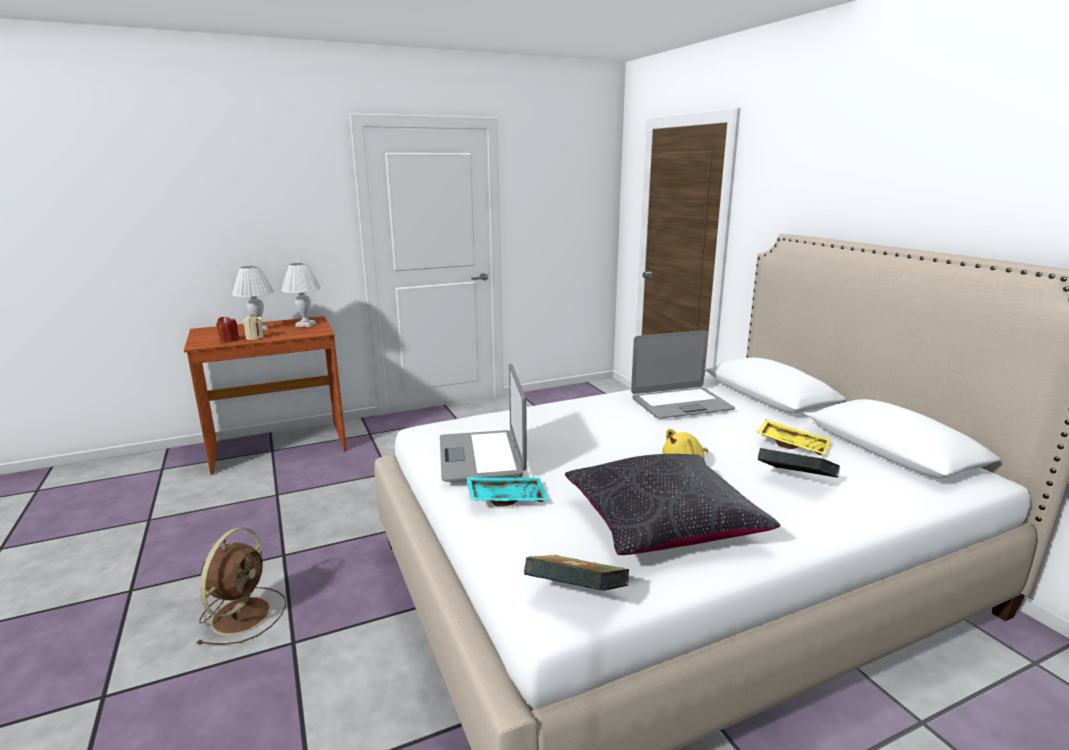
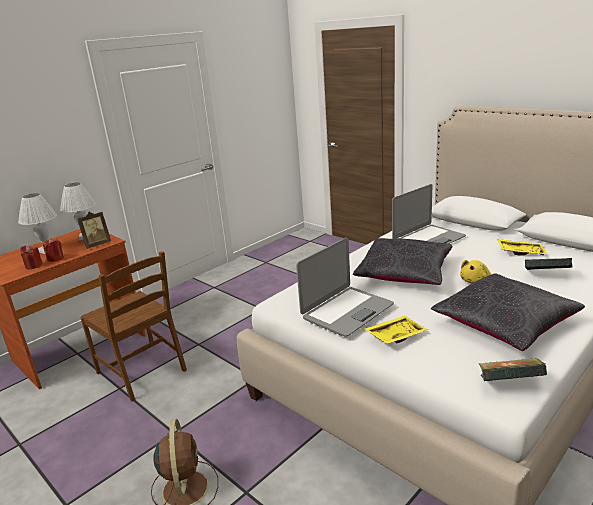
camera: 20 degrees left, 5 degrees up
(254, 338) = (56, 259): beige candle -> red candle
(305, 333) = (97, 245): none -> picture frame
(312, 484) = (143, 371): none -> brown chair
(482, 457) = (346, 311): laptop -> laptop turned 105 degrees counterclockwise
(506, 498) = (395, 336): turquoise tray -> yellow tray
(603, 434) = (404, 273): none -> black pillow

